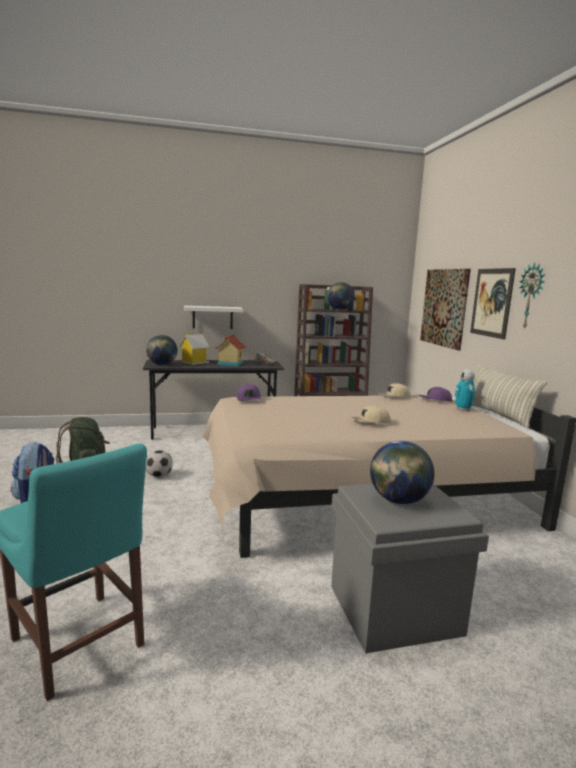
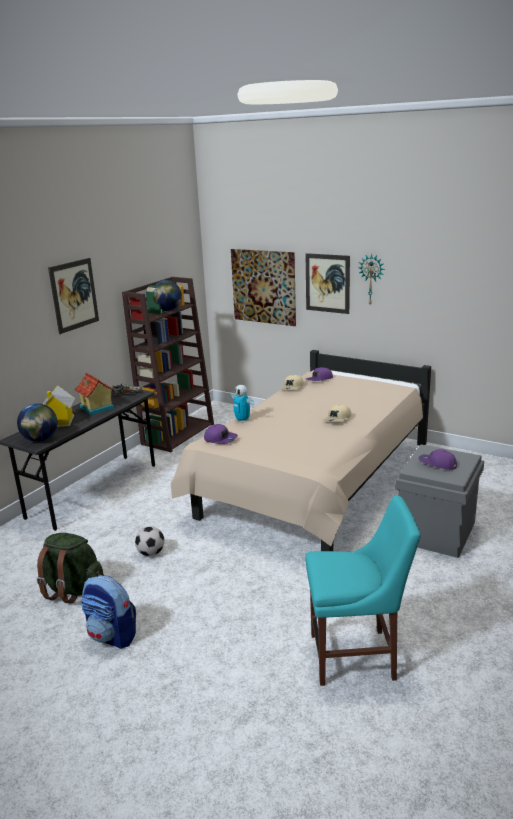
camera: 45 degrees left, 10 degrees up
(212, 317) = (50, 360): white shelf -> none
(248, 273) = (74, 295): none -> picture
(398, 500) = (437, 464): globe -> purple cap
(463, 409) = (351, 381): toy robot -> toy robot (242, 420)
(497, 415) = (370, 377): pillow -> none

